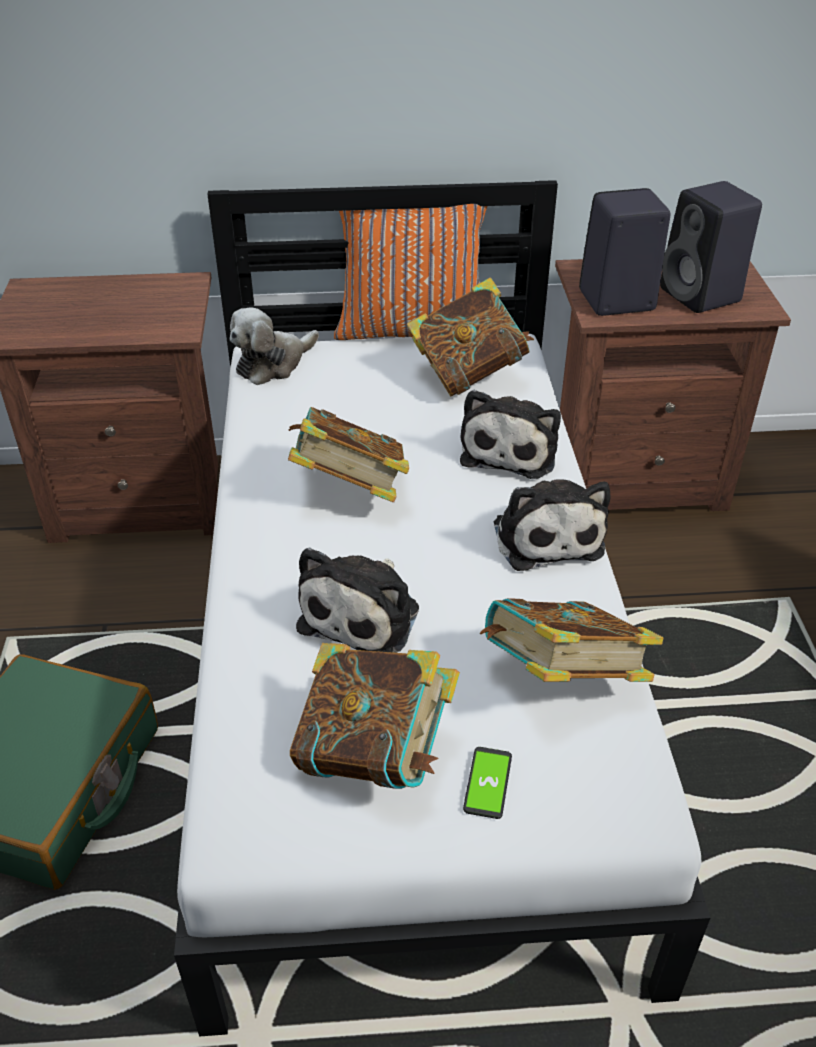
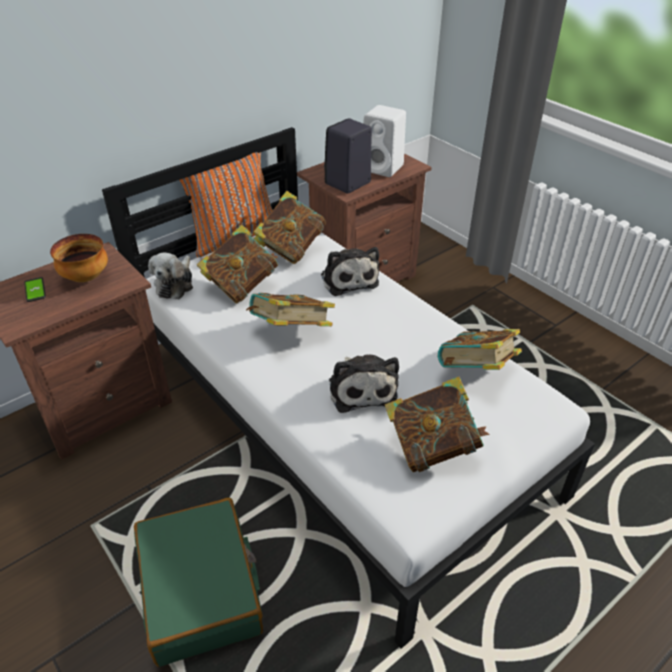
camera: 35 degrees left, 0 degrees up
(138, 306) = (85, 277): none -> bowl
(351, 400) = (241, 286): none -> book
(487, 783) = (492, 432): phone -> phone (35, 290)
(546, 535) = (405, 312): plush toy -> none
(702, 296) = (383, 168): black speaker -> white speaker

